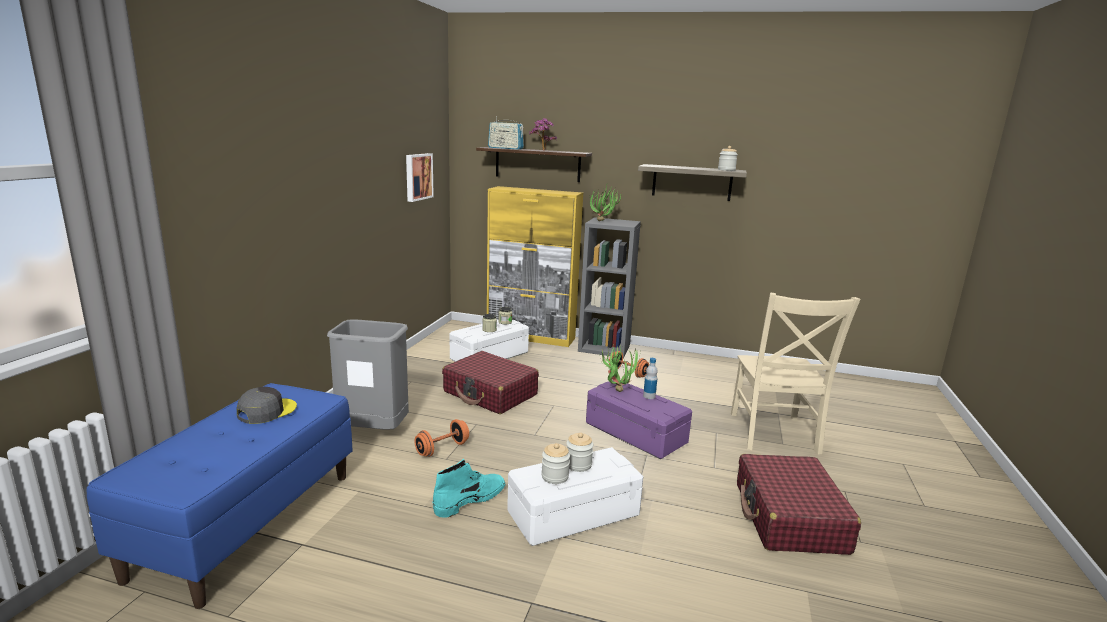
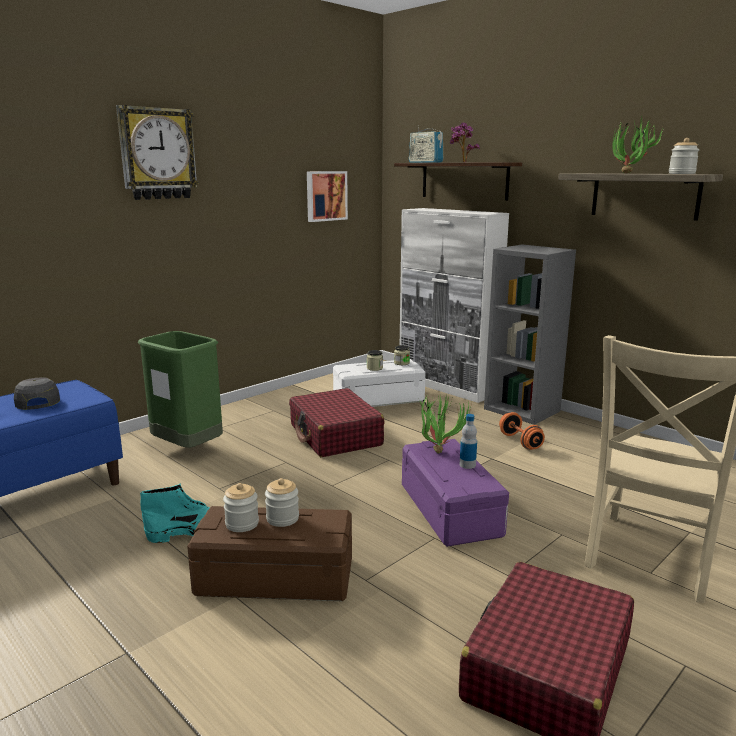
camera: 30 degrees right, 0 degrees up
(266, 411) = (37, 401): grey cap -> grey cap turned 90 degrees counterclockwise
(308, 145) = (157, 154): none -> wall clock
(374, 431) = (188, 449): grey trash can -> green trash can
(442, 449) = (227, 478): orange dumbbell -> none
(531, 337) = (446, 386): yellow cabinet -> white cabinet
(573, 513) = (276, 576): white storage box -> brown storage box
(603, 221) = (521, 248): potted plant -> potted plant (631, 173)

